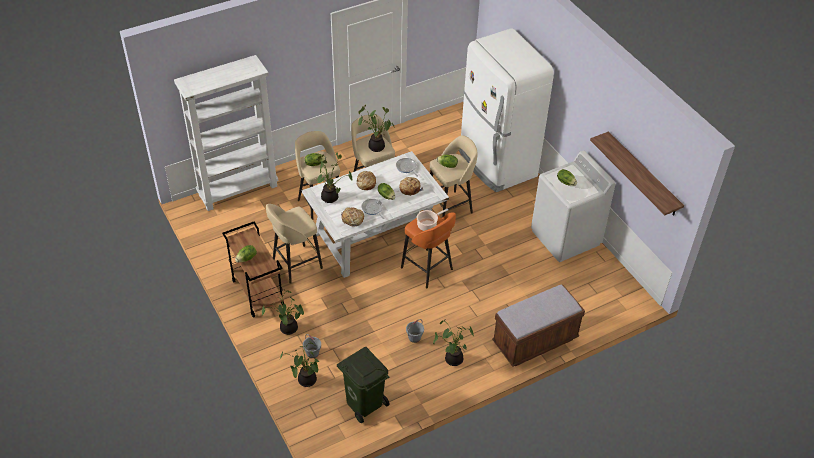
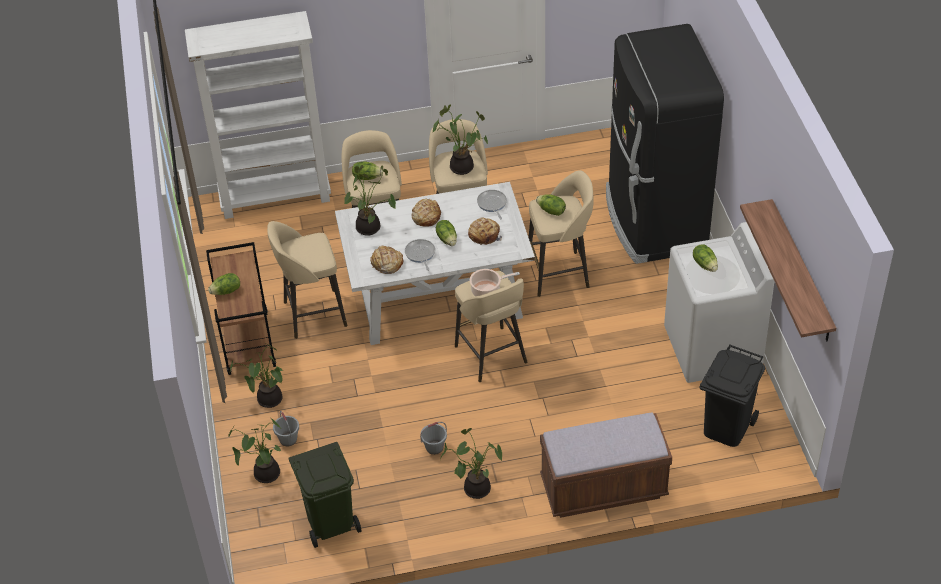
camera: 20 degrees right, 0 degrees up
(428, 269) = (491, 356): orange stool -> beige stool
(496, 163) = (653, 221): white fridge -> black fridge
(594, 285) = (725, 427): none -> black trash can

